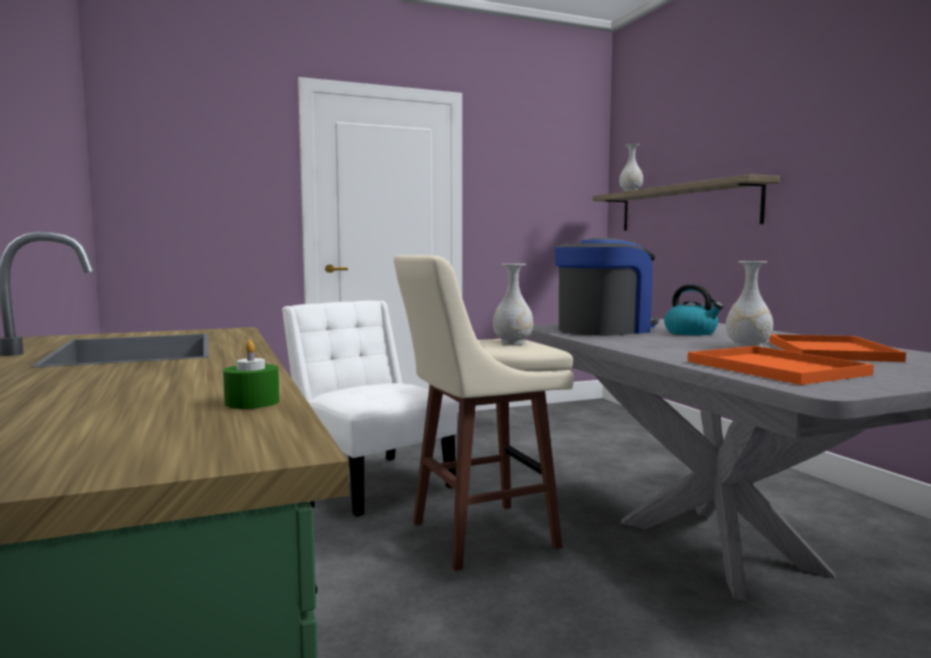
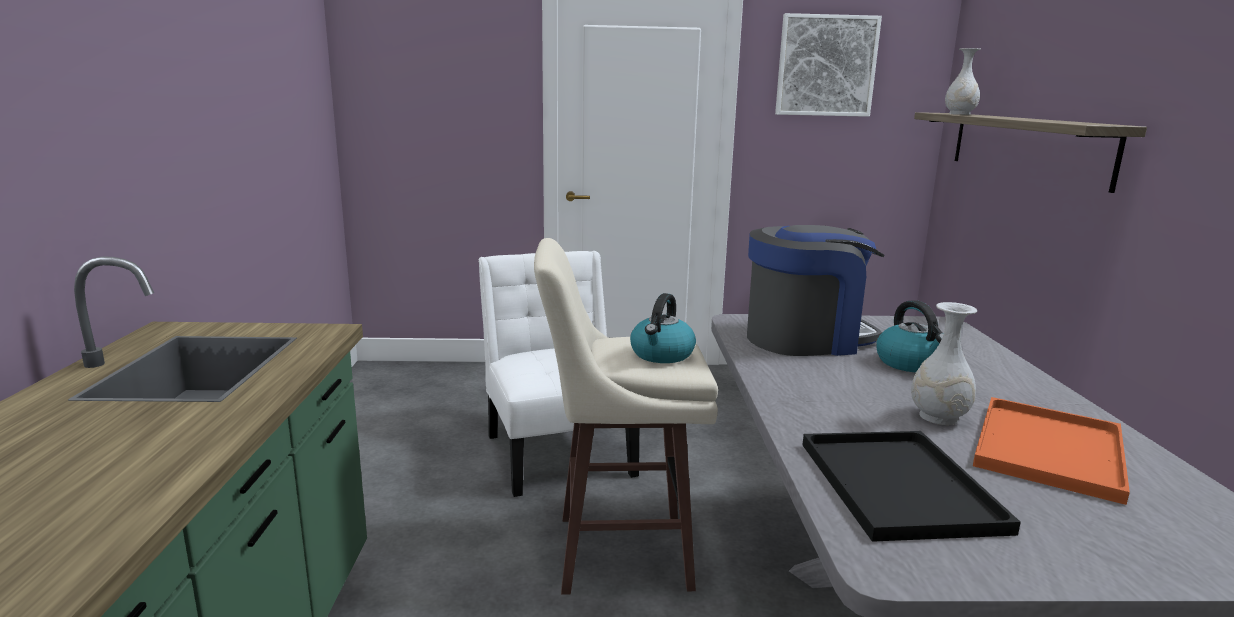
camera: 20 degrees right, 10 degrees up
(252, 402) = (104, 529): green candle -> none
(513, 343) = (662, 355): white vase -> kettle
(525, 162) = (826, 66): none -> picture
(778, 368) = (902, 487): orange tray -> black tray

